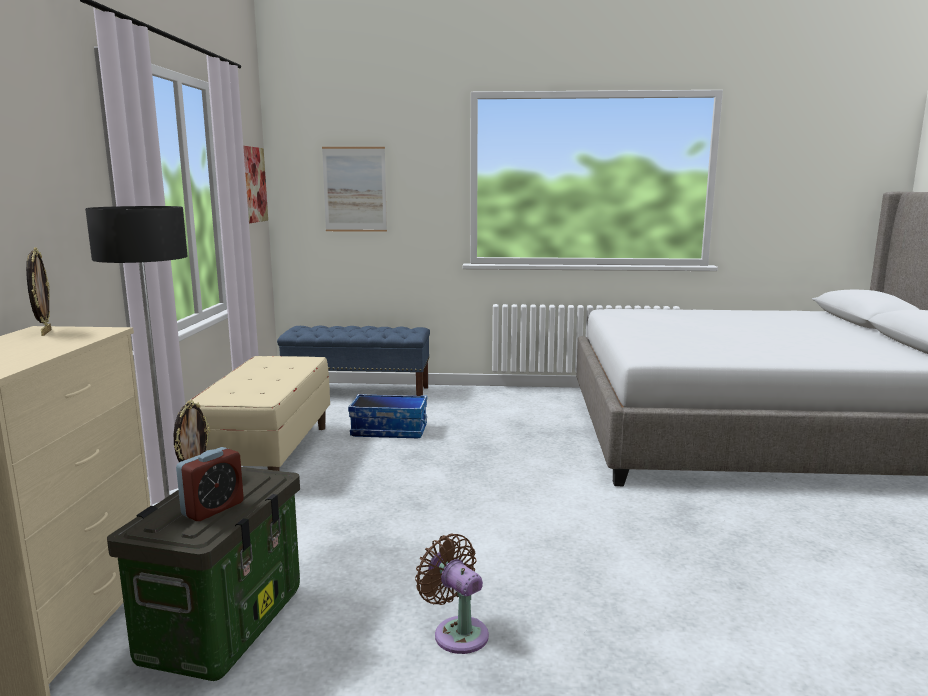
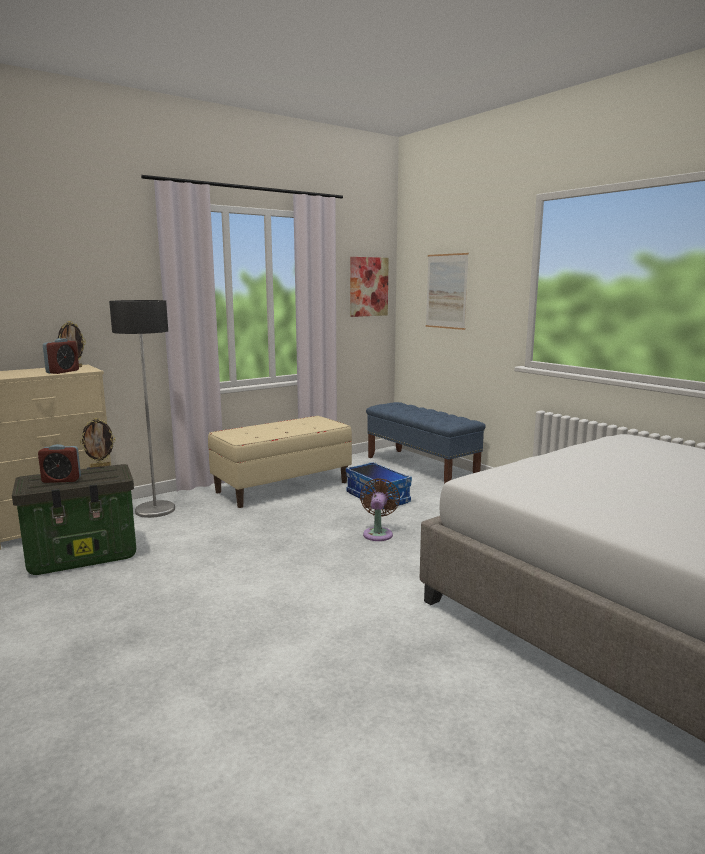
camera: 50 degrees right, 0 degrees up
(70, 339) = (63, 371): none -> alarm clock
(457, 632) = (129, 618): brown fan -> brown fan (378, 533)

